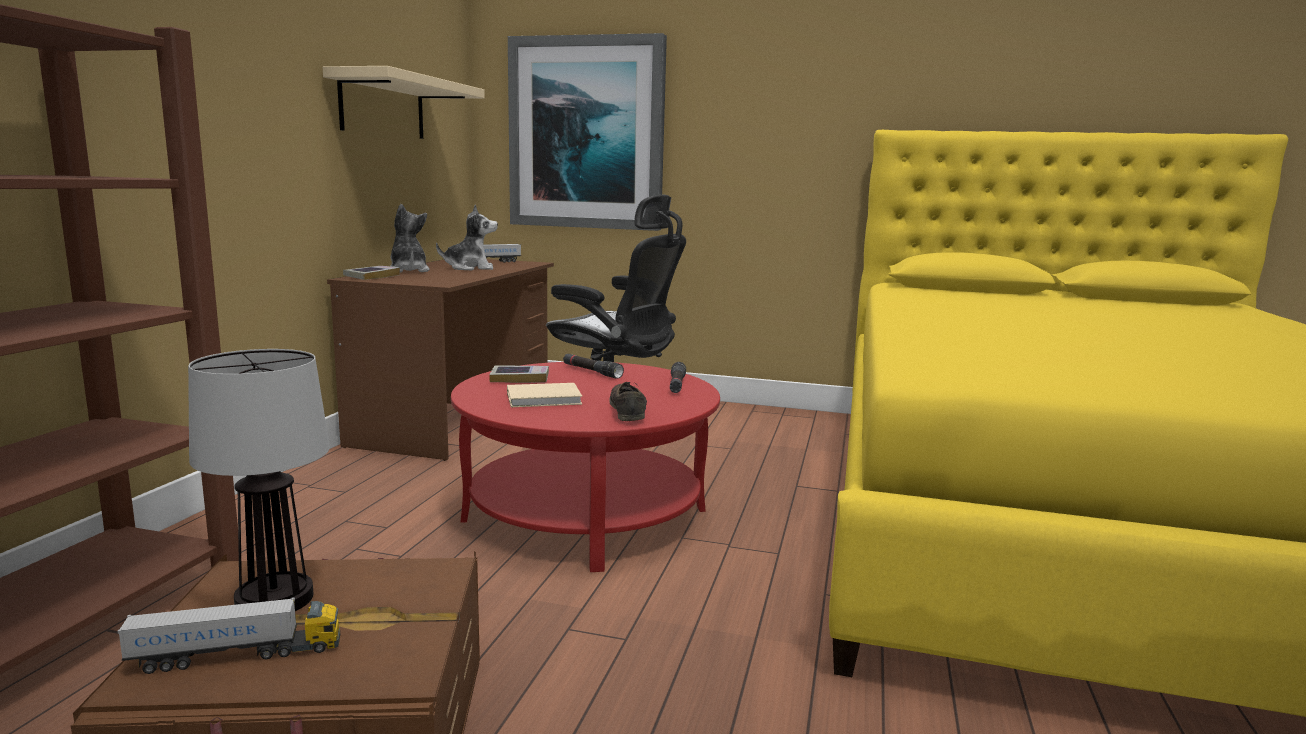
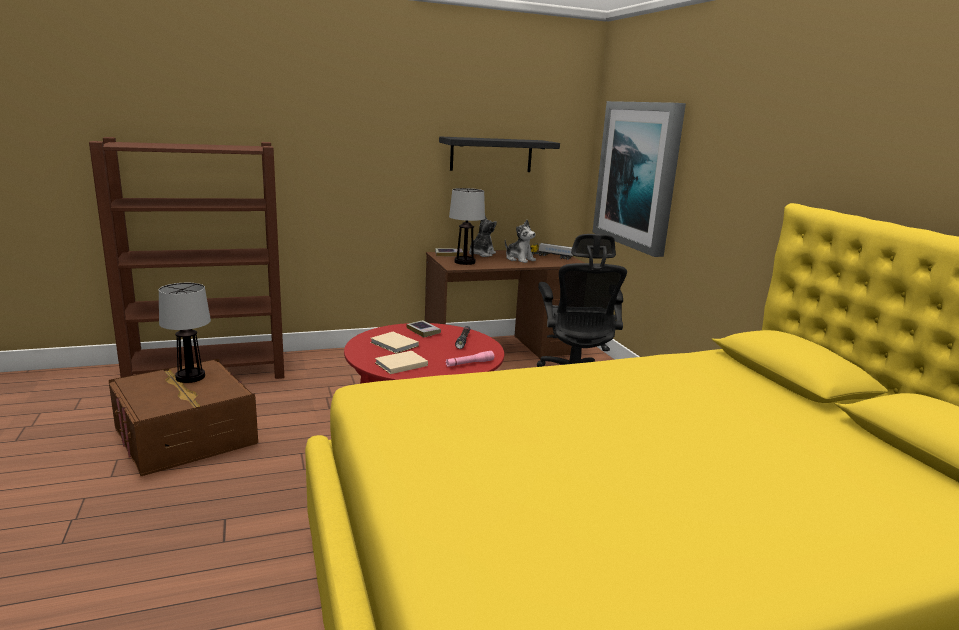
camera: 55 degrees right, 5 degrees up
(237, 655) = (151, 386): toy truck -> none
(383, 107) = (491, 155): beige shelf -> black shelf
(430, 279) = (465, 262): none -> table lamp
(627, 410) = (399, 364): brown shoe -> beige book
(677, 385) = (469, 363): black flashlight -> pink flashlight

